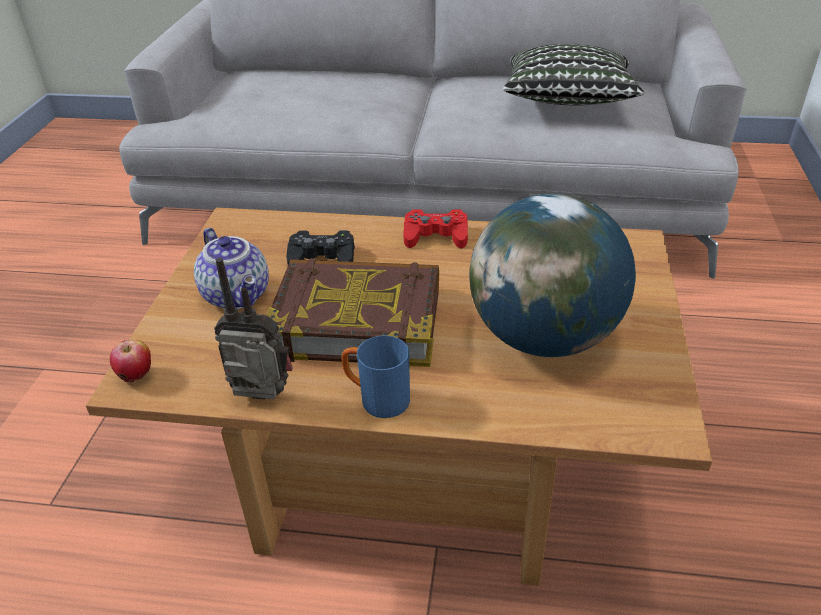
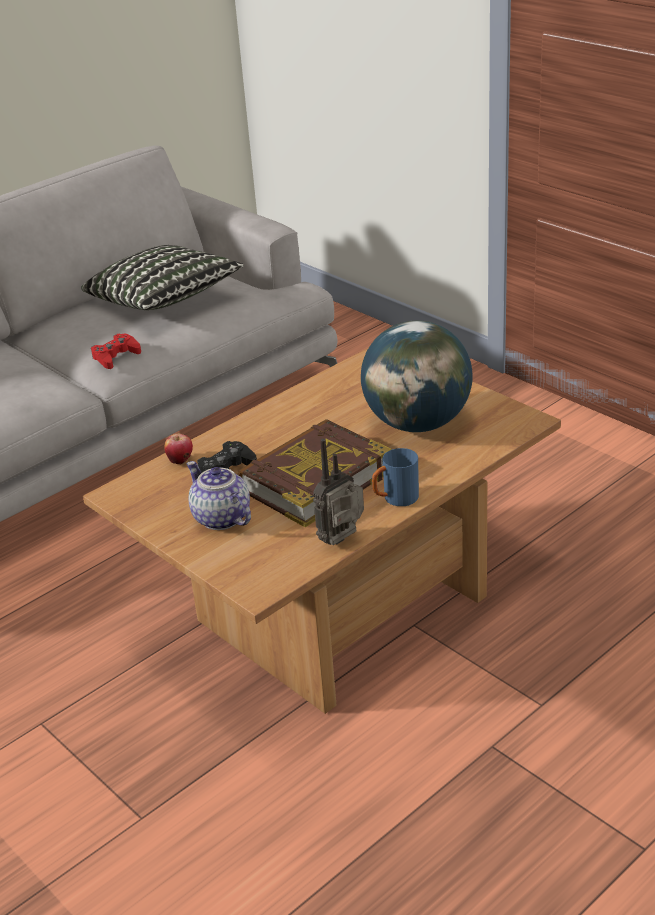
camera: 50 degrees left, 5 degrees down
(137, 377) = (254, 585): apple -> apple (180, 461)
(238, 295) = (220, 518): teapot -> teapot turned 135 degrees counterclockwise
(436, 236) = (268, 418): red game controller -> red game controller (116, 356)

